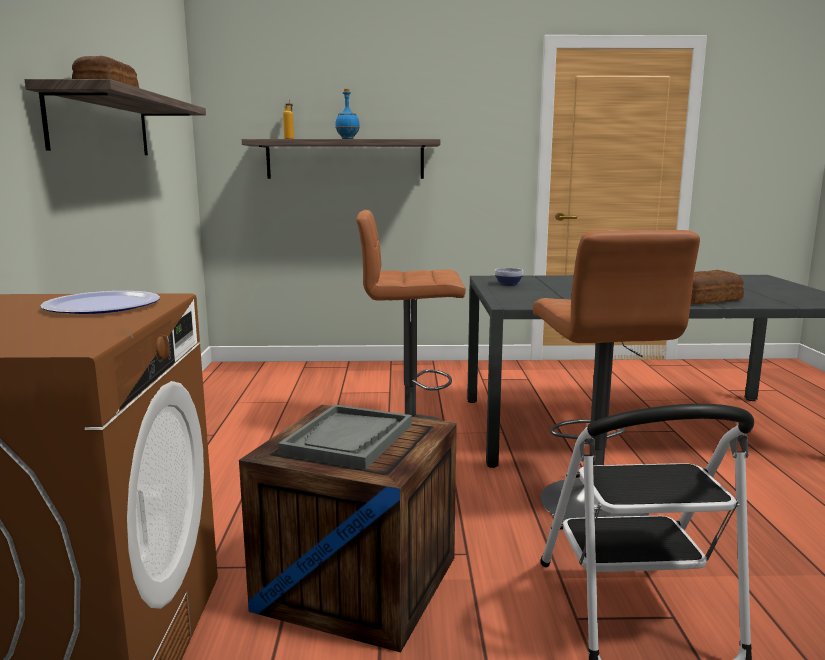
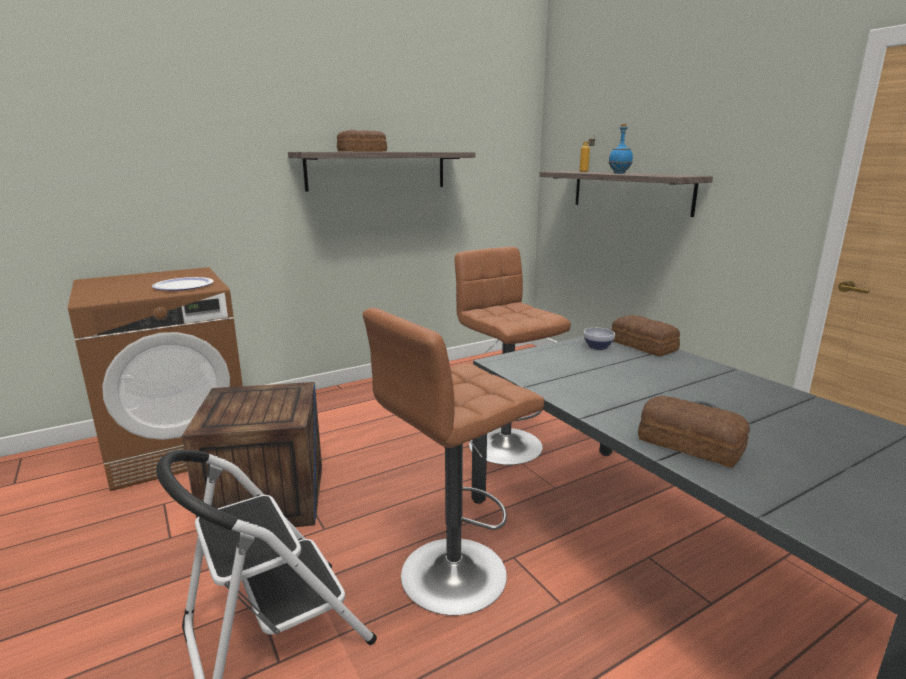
camera: 60 degrees right, 5 degrees up
(348, 439) = (254, 404): grey tray -> none
(522, 278) = (643, 346): none -> bread

